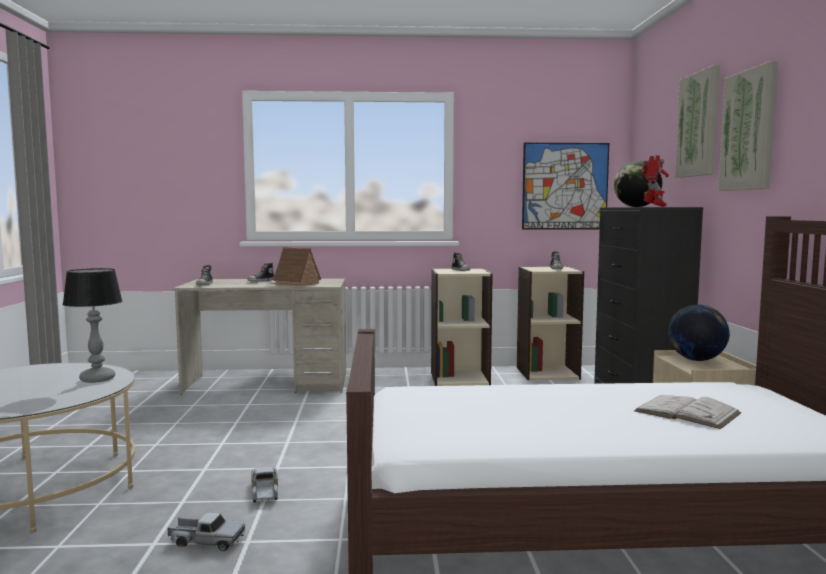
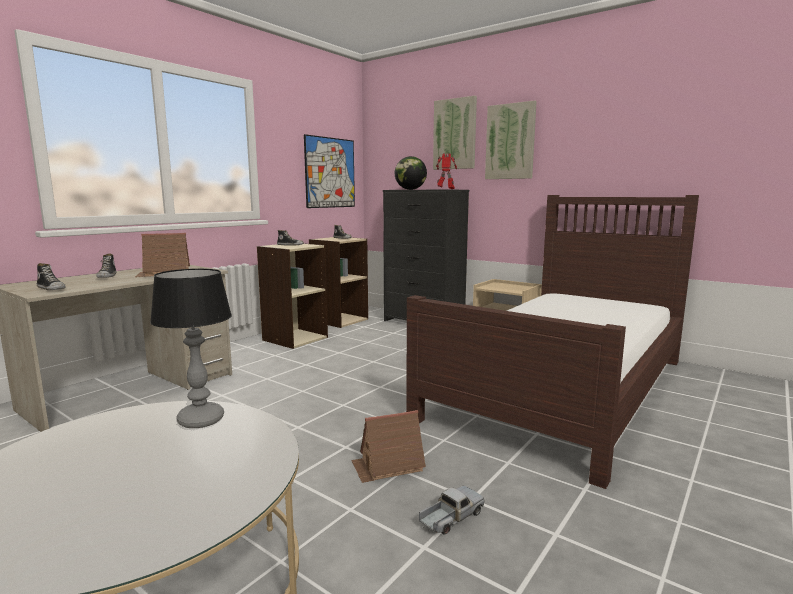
camera: 50 degrees left, 5 degrees up
(264, 492) = (388, 465): toy truck -> toy house
(687, 412) = (591, 310): white book -> none
(696, 360) = (498, 286): globe -> none

